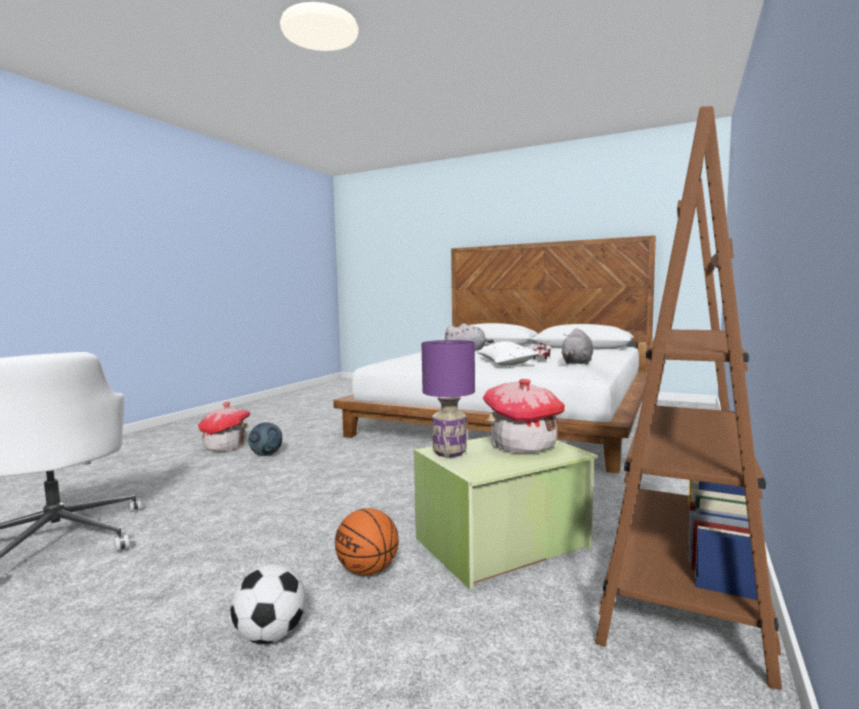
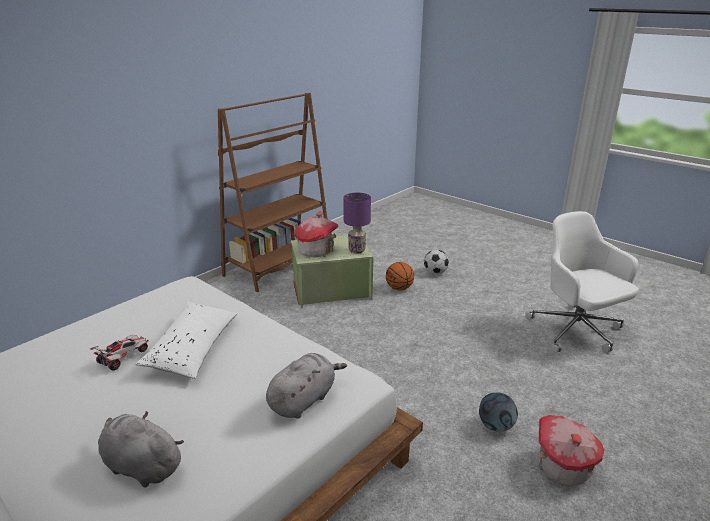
camera: 165 degrees left, 20 degrees up
(577, 363) = (126, 324): grey plush toy -> grey plush toy (303, 400)

